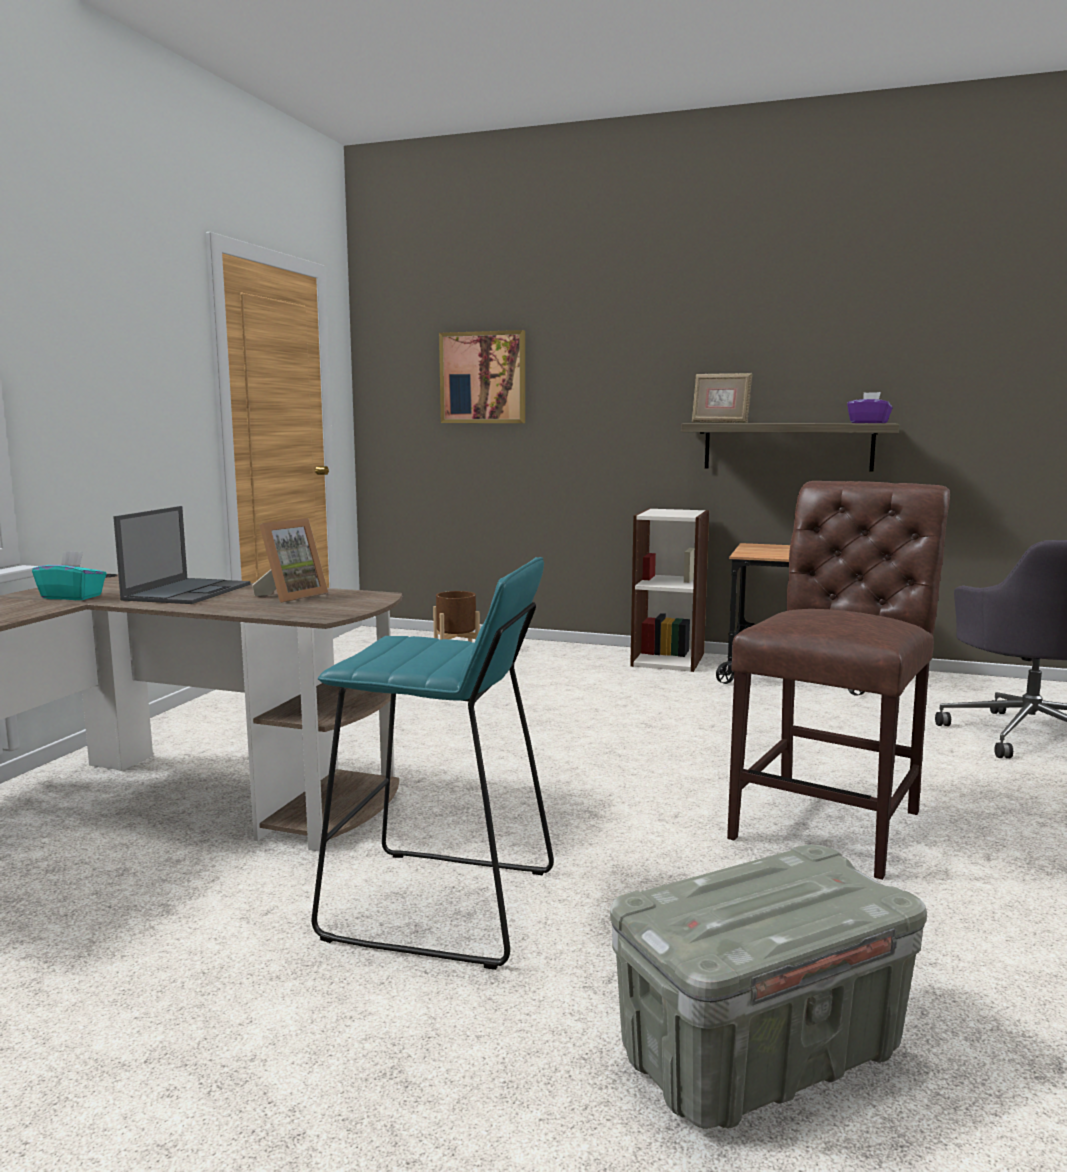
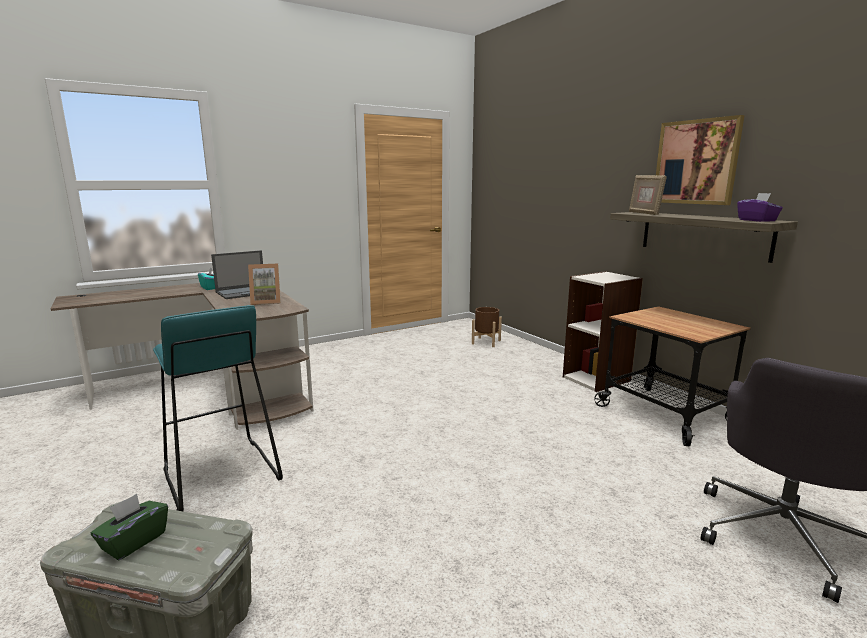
camera: 40 degrees right, 5 degrees up
(483, 377) = (526, 176): picture -> picture (696, 162)
(762, 909) = (134, 541): none -> green tissue box
(832, 820) = (470, 524): brown chair -> none

